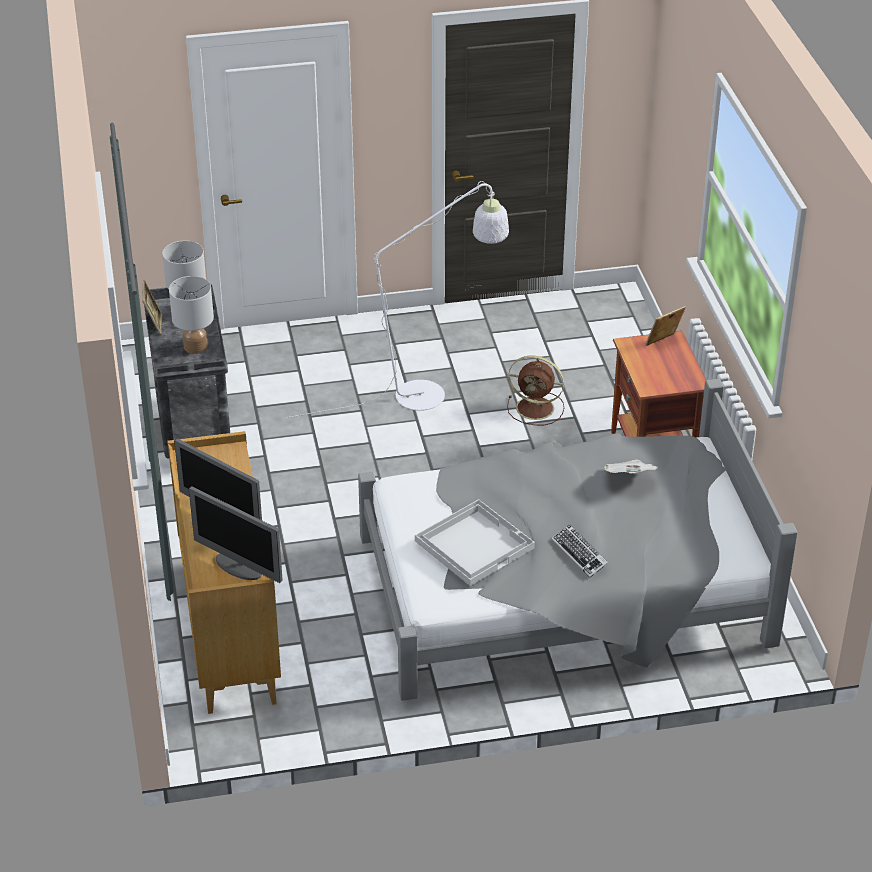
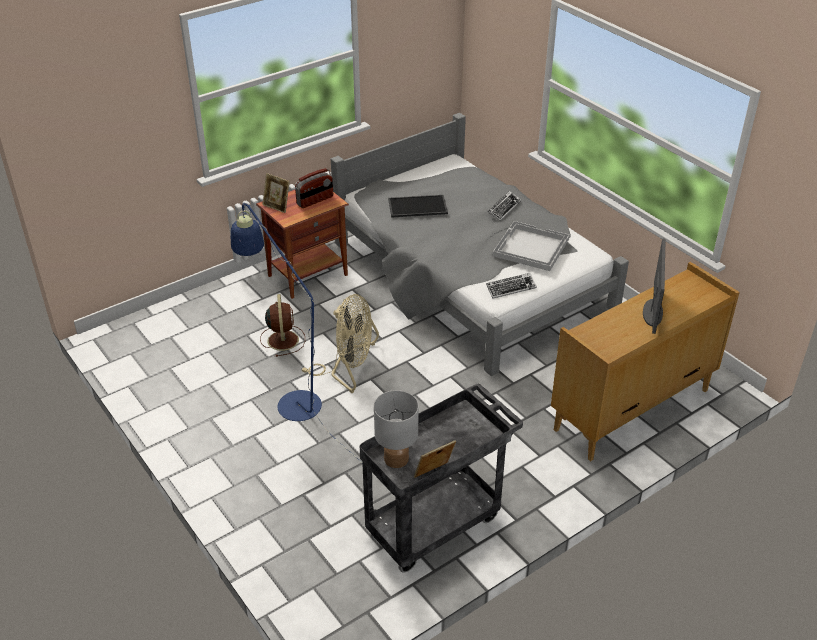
camera: 115 degrees left, 0 degrees up
(195, 347) = (449, 430): grey table lamp -> none
(238, 567) = (687, 288): monitor -> none
(410, 503) = (511, 288): none -> keyboard
(433, 392) = (292, 399): white floor lamp -> blue floor lamp
(458, 441) = (347, 367): none -> beige fan
(629, 478) = (417, 207): newspaper -> tray
(660, 373) = (315, 200): none -> radio

